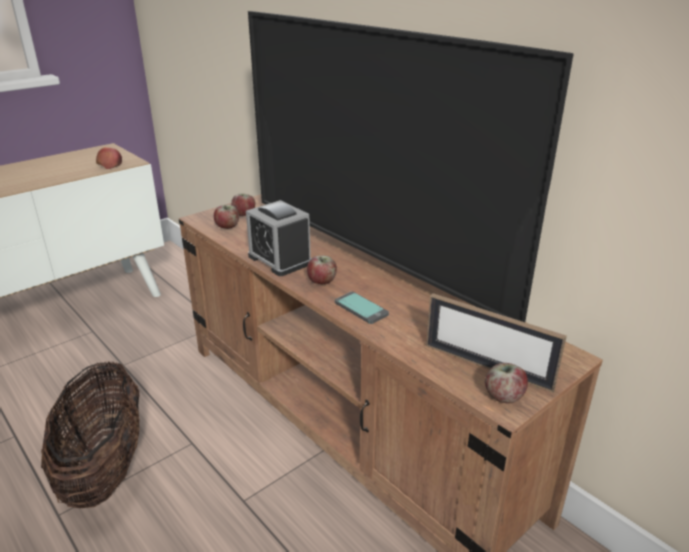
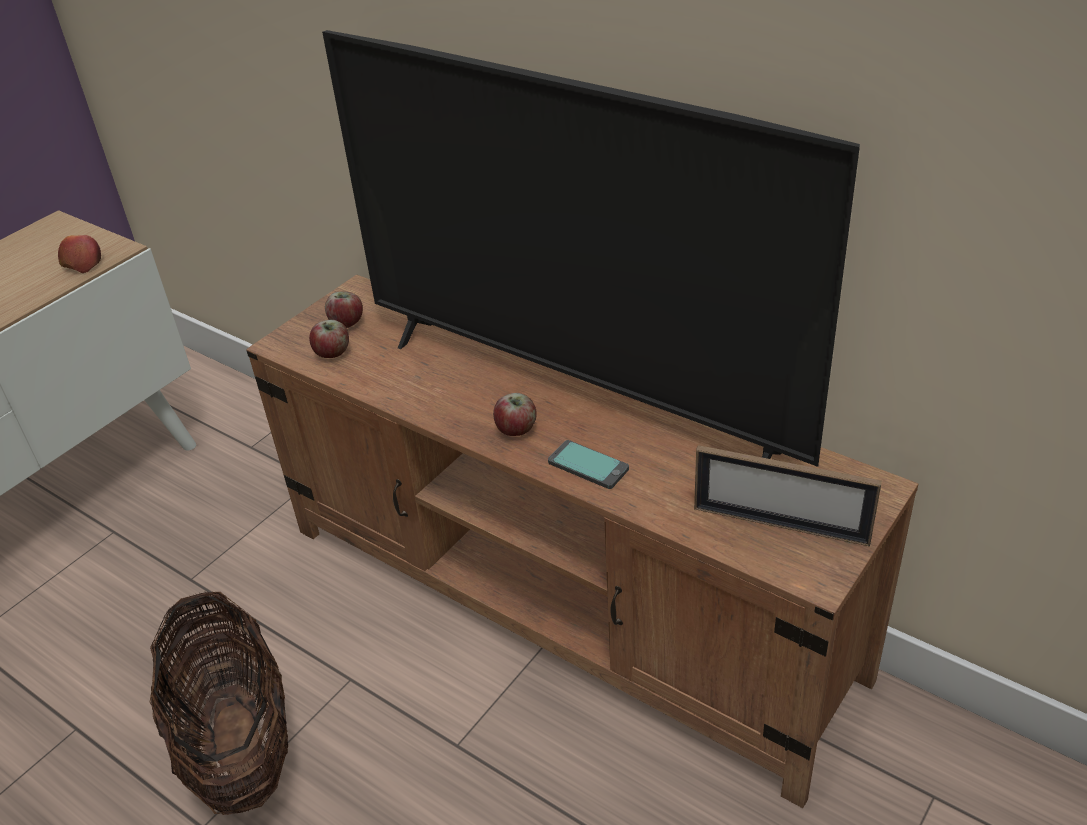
camera: 10 degrees left, 10 degrees up
(280, 259) = (439, 401): alarm clock -> none
(503, 396) = (812, 565): apple -> none

